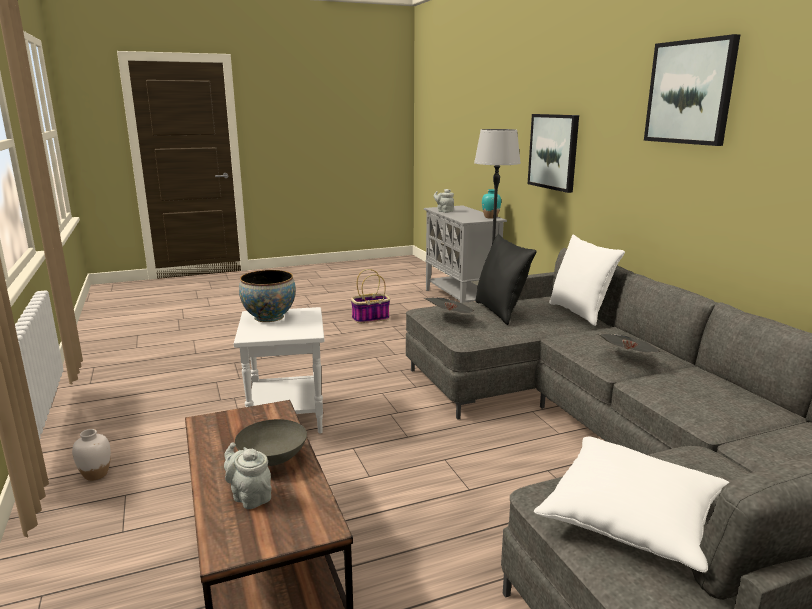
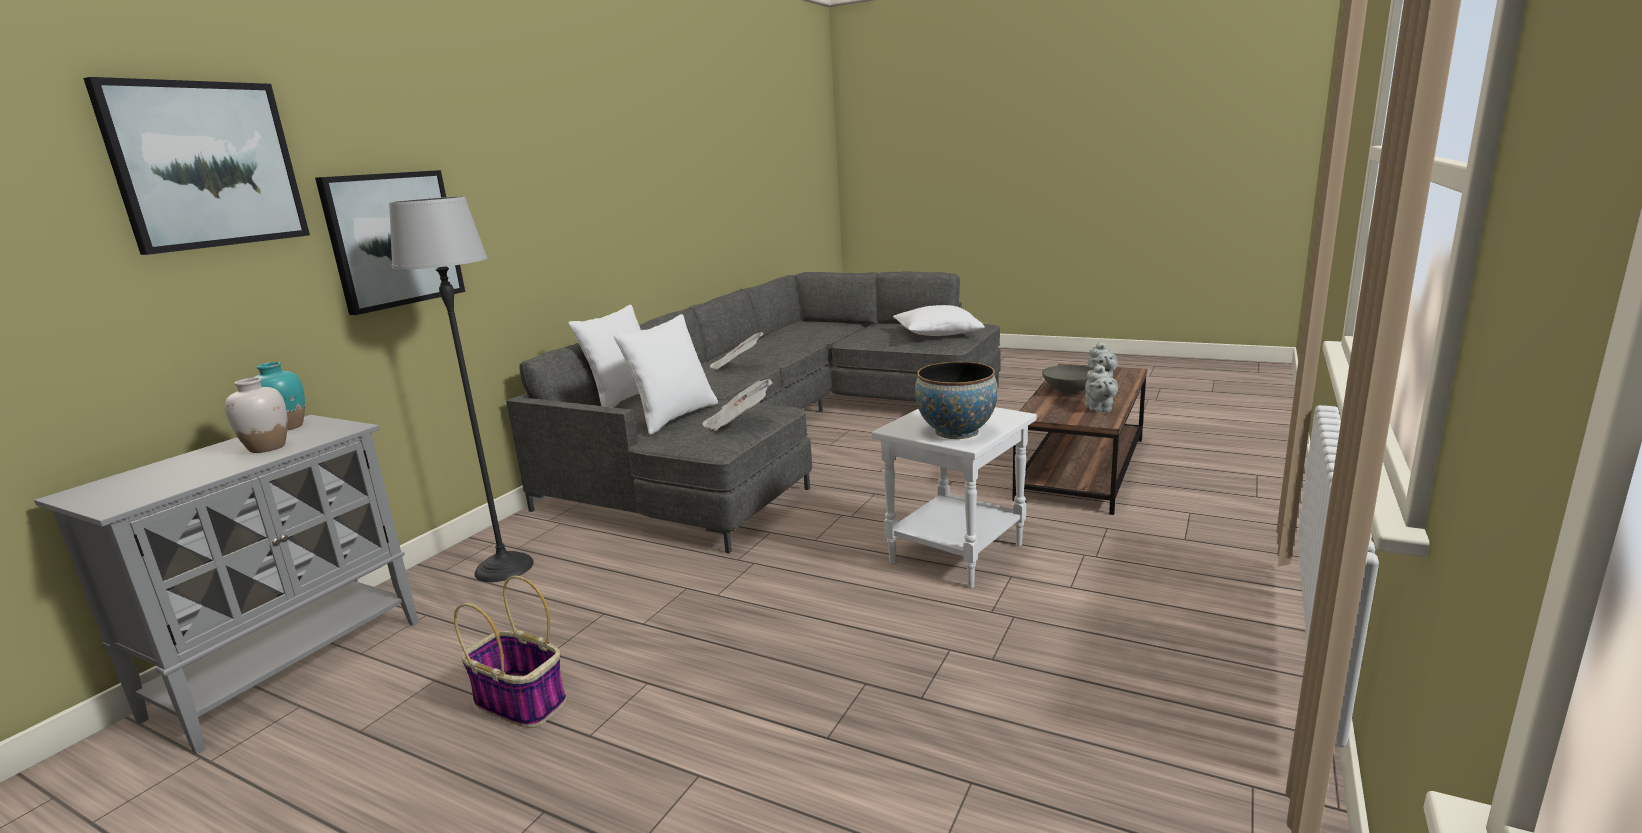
camera: 130 degrees left, 0 degrees up
(95, 474) = (1220, 570): white vase -> white vase (267, 447)
(444, 211) = (190, 479): grey teapot -> grey teapot (1099, 409)
(500, 312) = (674, 417): black pillow -> white pillow
(690, 92) = (584, 135): picture -> picture (205, 165)

